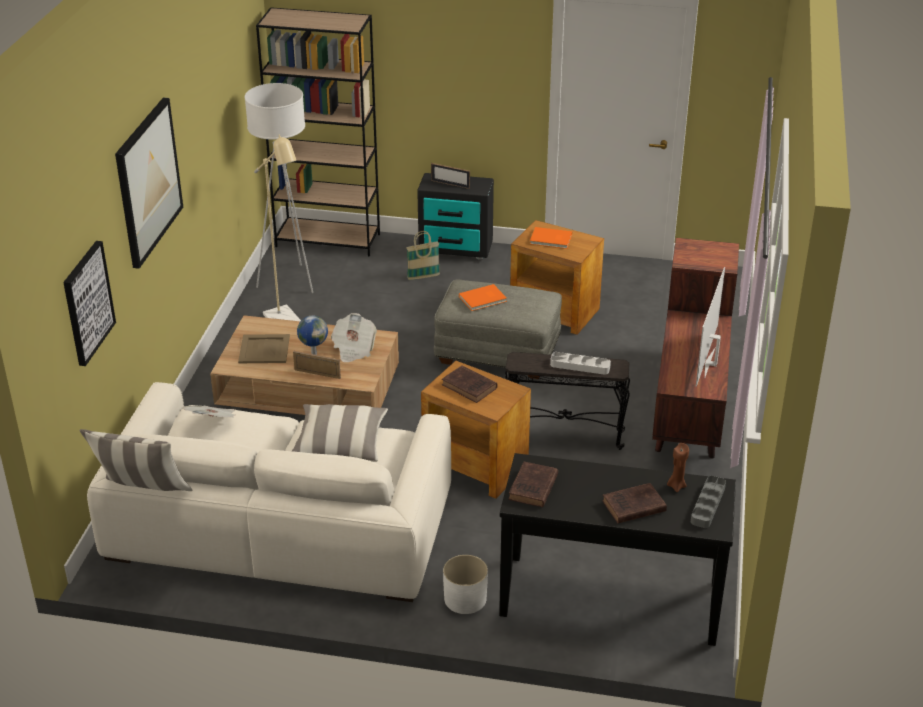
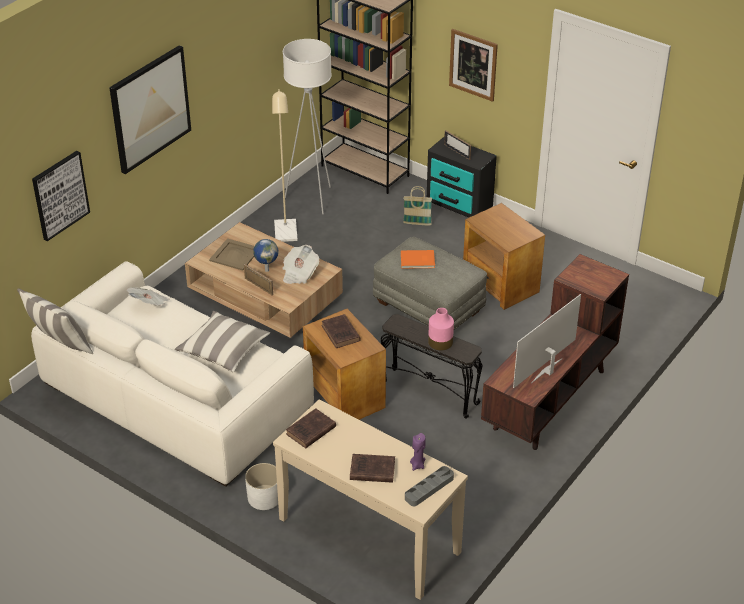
camera: 25 degrees right, 5 degrees up
(454, 78) = (473, 64): none -> picture
(551, 240) = (500, 224): orange book -> none
(580, 366) = (440, 341): grey tray -> pink vase
(610, 600) = (368, 536): black console table -> beige console table
(676, 486) = (417, 465): brown candle -> purple candle

